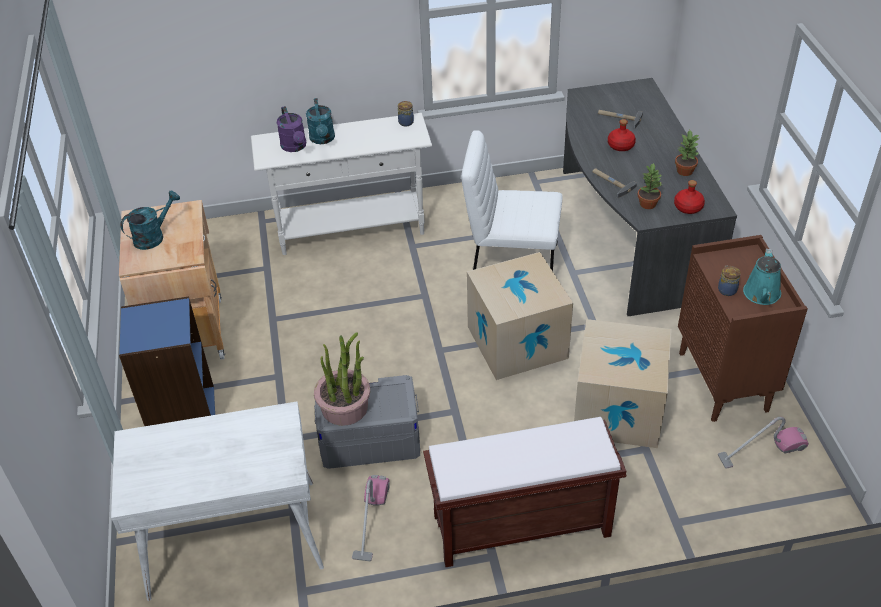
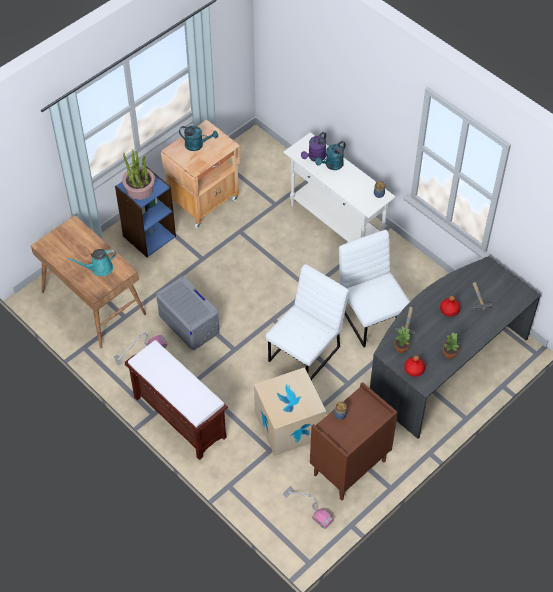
camera: 55 degrees right, 10 degrees up
(232, 540) = (93, 303): white desk -> brown desk
(345, 407) = (177, 296): potted plant -> potted plant (140, 189)
(517, 342) = (306, 352): cardboard box -> white chair
(762, 295) = (348, 433): turquoise watering can -> turquoise watering can (99, 268)

